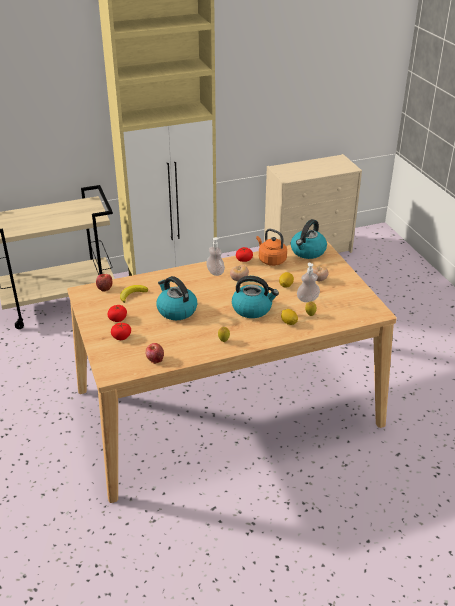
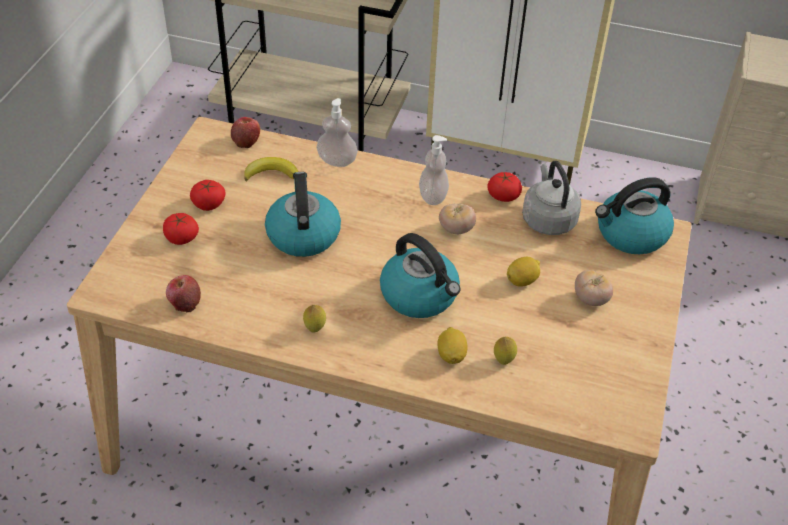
camera: 35 degrees right, 10 degrees up
(271, 260) = (548, 219): orange kettle -> grey kettle
(307, 299) = (531, 328): soap dispenser -> soap dispenser (337, 161)

